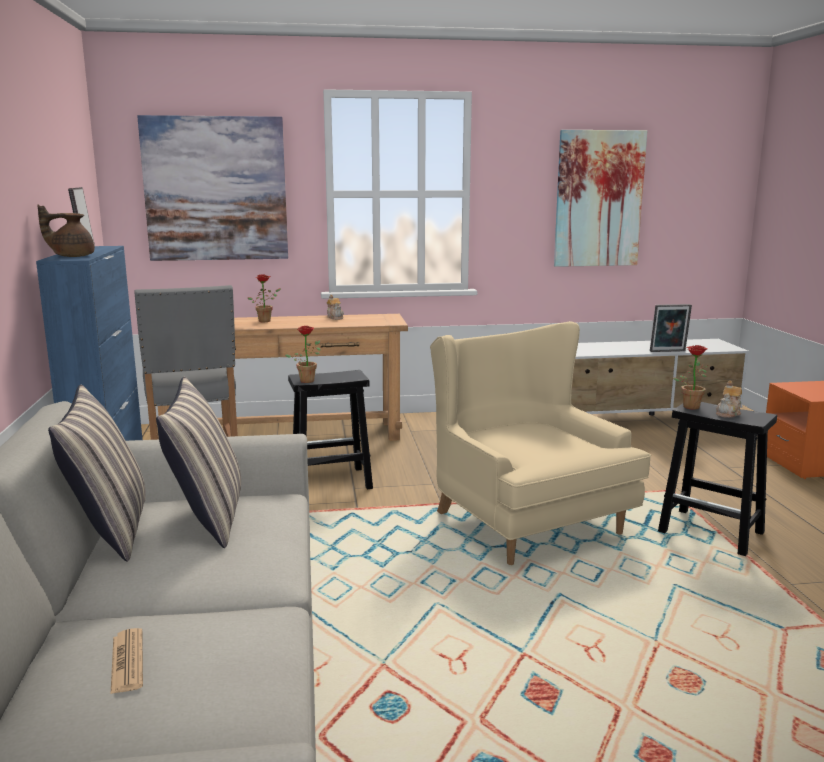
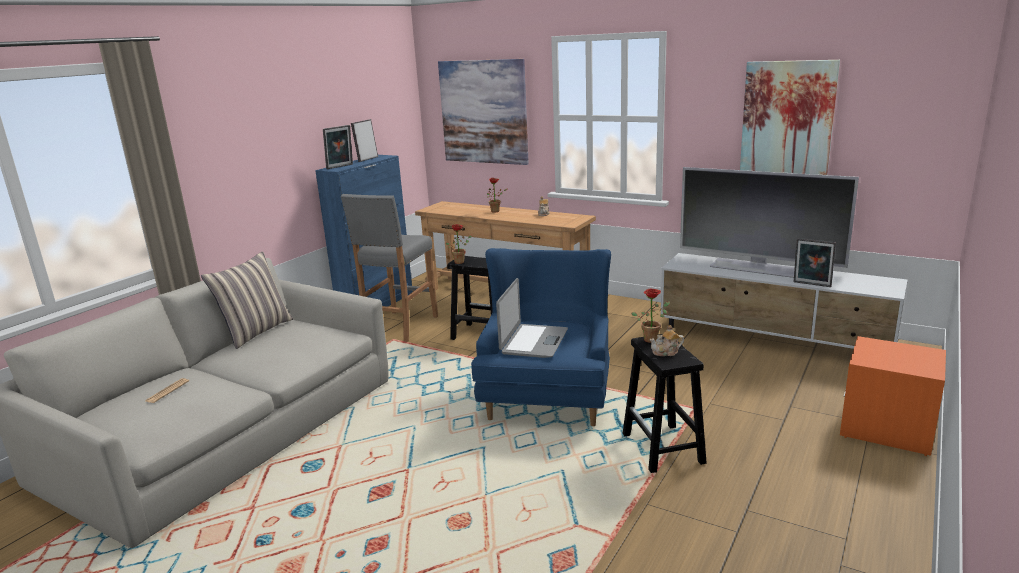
camera: 40 degrees right, 5 degrees up
(72, 256) = (340, 166): brown teapot -> picture frame
(208, 518) = (299, 337): pillow -> none
(524, 521) = (548, 395): beige armchair -> blue armchair
(539, 445) = (533, 342): none -> laptop
(599, 346) = (758, 268): none -> television

